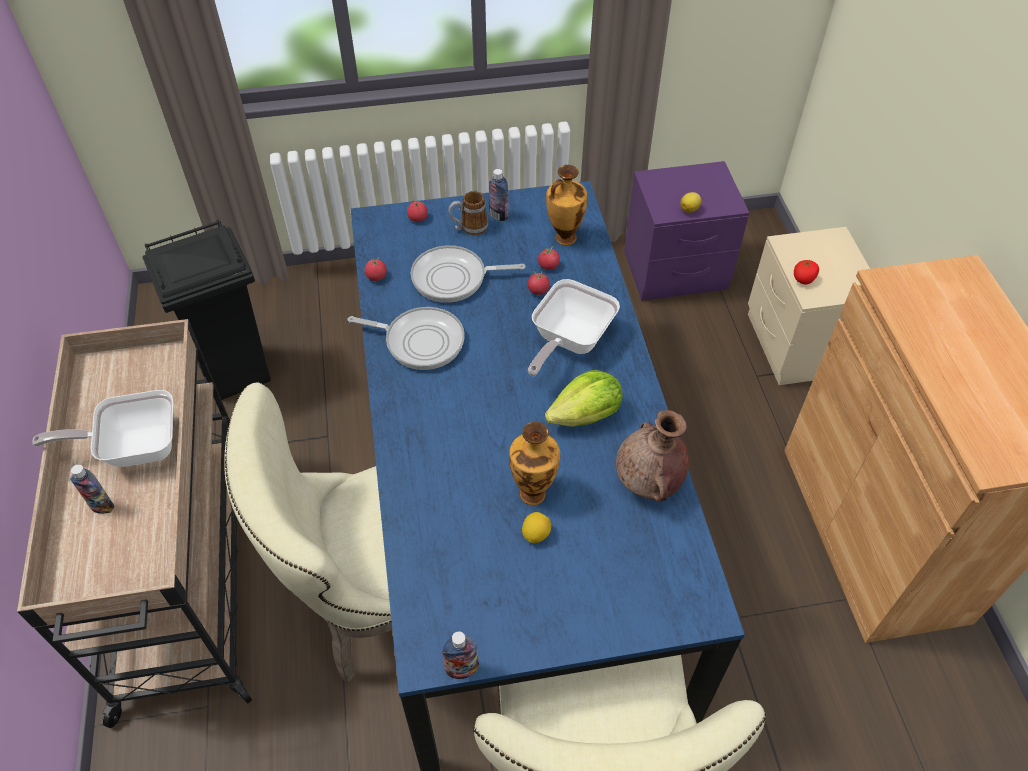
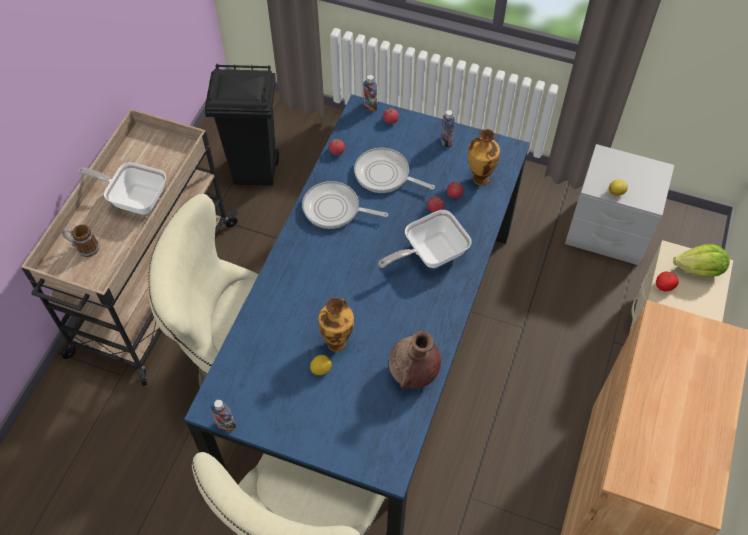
camera: 30 degrees right, 5 degrees up
(102, 506) = (98, 227): bottle -> bottle (370, 107)
(420, 341) = (335, 209): frying pan -> frying pan turned 150 degrees clockwise
(469, 228) = (419, 142): mug -> mug (84, 248)
(586, 416) = (405, 310): lettuce -> lettuce (699, 270)
(675, 271) = (607, 232): purple nightstand -> grey nightstand

